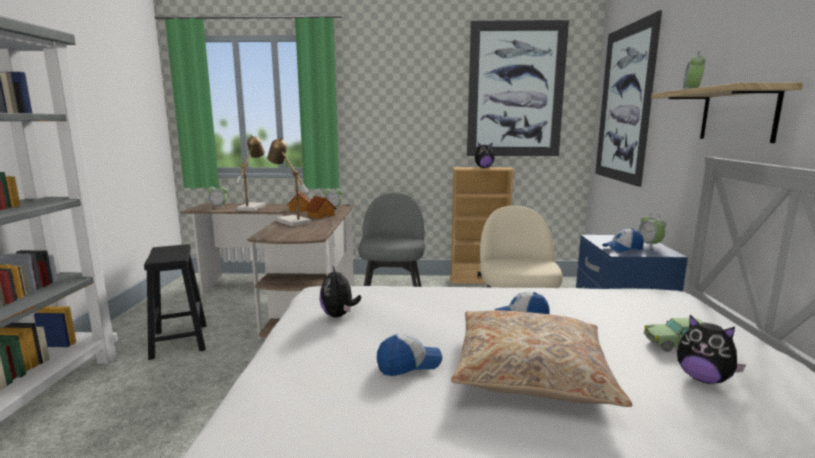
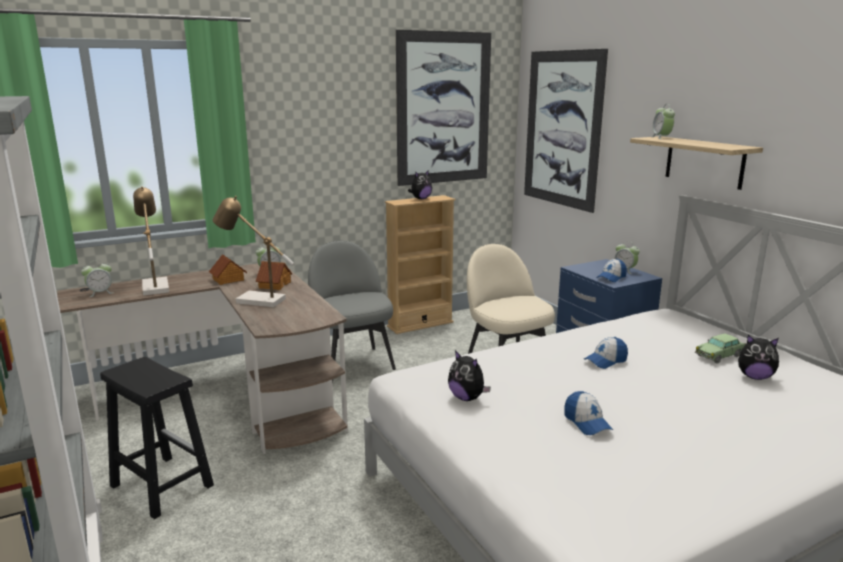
camera: 30 degrees left, 5 degrees up
(409, 364) = (587, 422): cap -> cap turned 120 degrees clockwise
(531, 372) = (667, 402): beige pillow -> none

